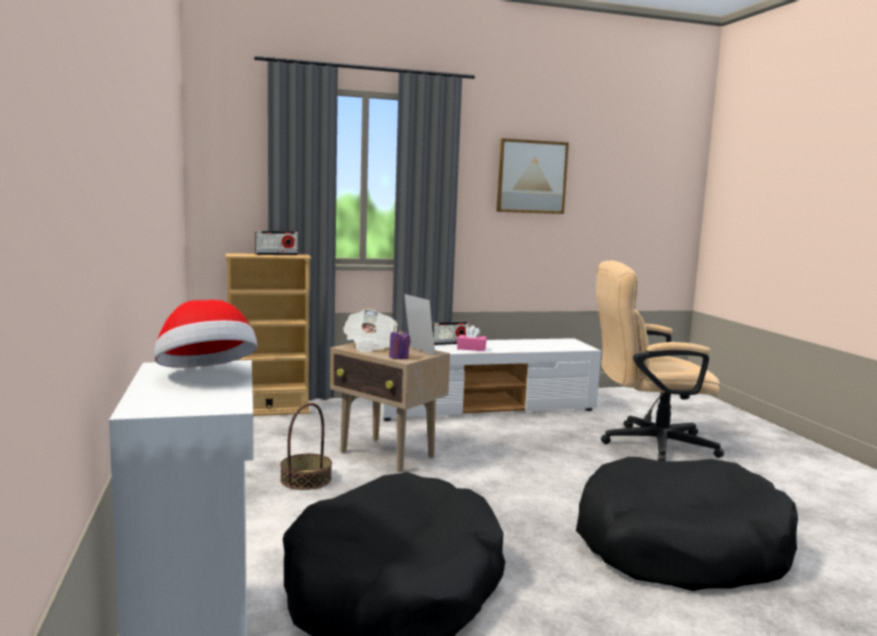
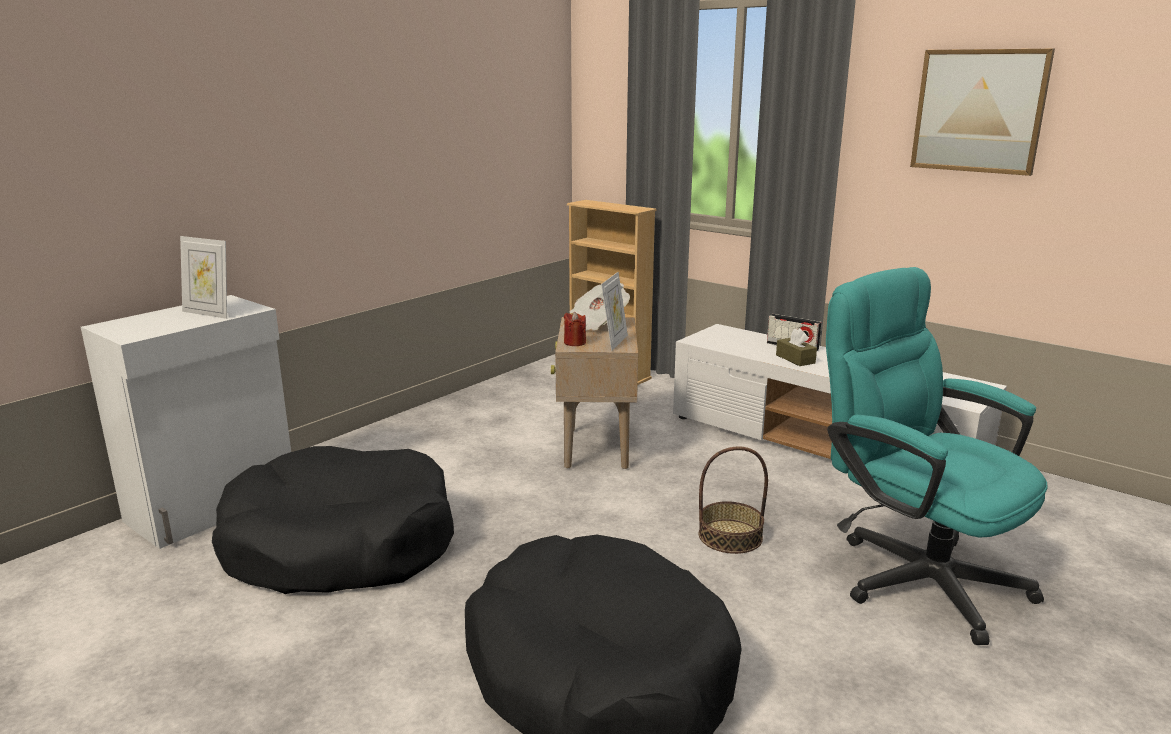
camera: 55 degrees right, 10 degrees up
(206, 375) = (209, 313): hat -> picture frame
(276, 254) = (617, 206): radio -> none
(306, 479) = (491, 441): basket -> basket (730, 536)
(399, 357) = (574, 342): purple candle -> red candle
(471, 348) = (795, 359): pink tissue box -> brown tissue box
(647, 444) = (914, 574): beige office chair -> turquoise office chair

